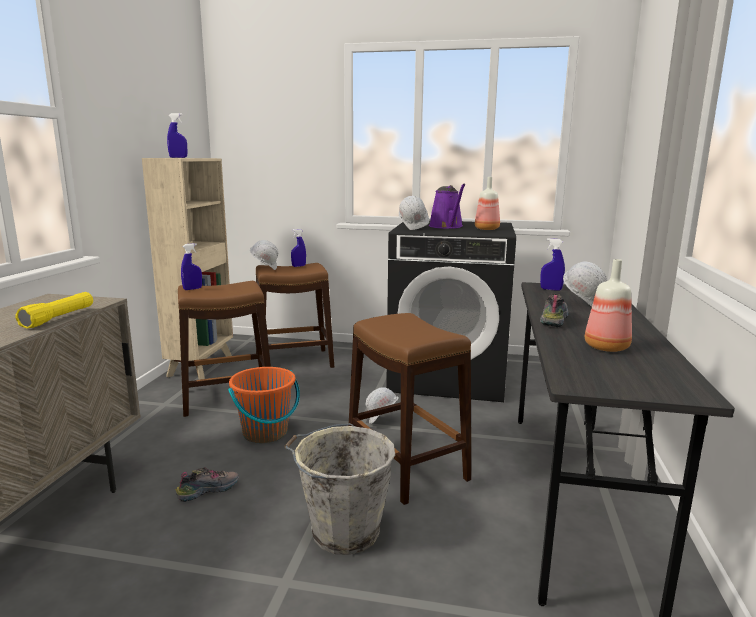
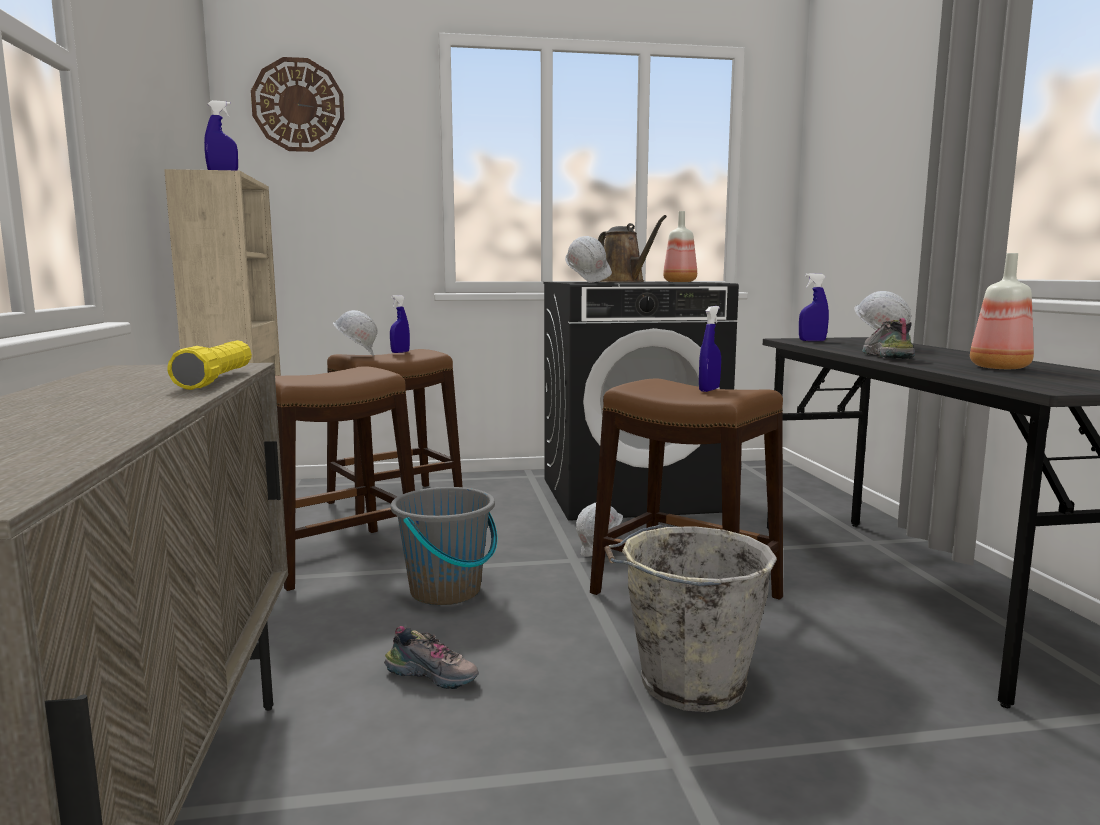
camera: 20 degrees left, 5 degrees down
(192, 289) = (288, 376): blue spray bottle -> blue spray bottle (709, 390)
(208, 490) = (434, 675): shoe -> shoe turned 75 degrees clockwise
(256, 98) = (298, 105): none -> wall clock
(265, 433) = (446, 591): orange bucket -> grey bucket
(447, 227) = (624, 282): purple watering can -> brown watering can

